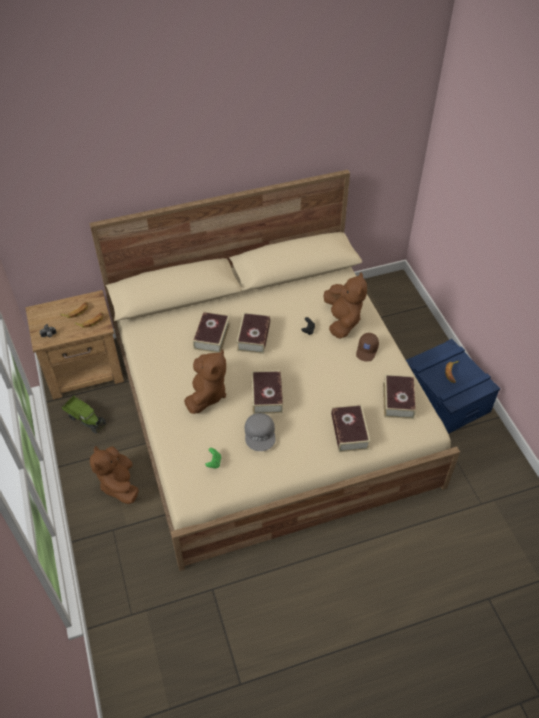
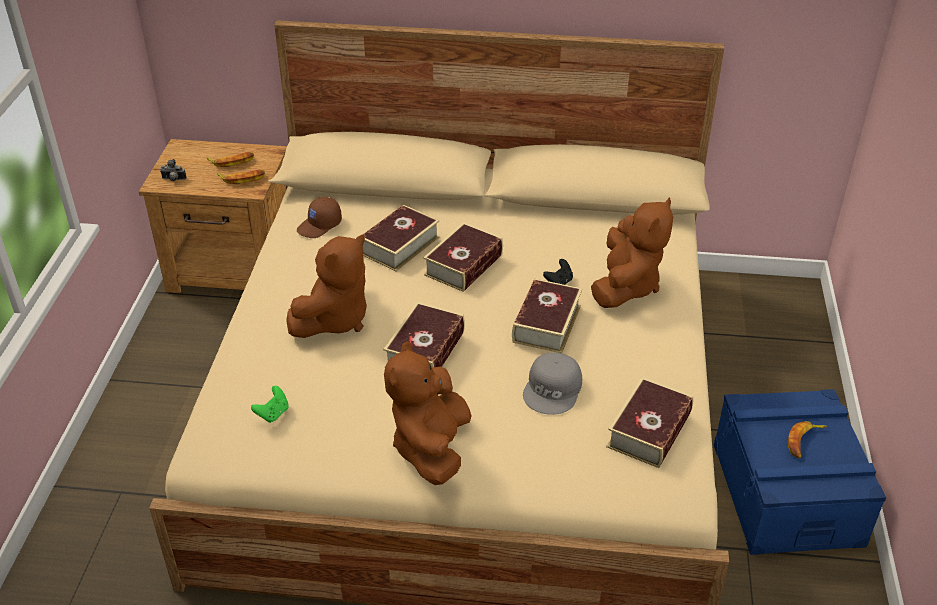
camera: 25 degrees right, 10 degrees down
(86, 419) = (191, 331): toy truck -> none
(119, 484) = (174, 433): brown plush toy -> brown plush toy (431, 448)
(260, 434) = (375, 399): grey cap -> grey cap (553, 389)
(349, 432) = (528, 448): book -> book (546, 324)
(367, 351) = (641, 340): brown cap -> brown cap (320, 226)

